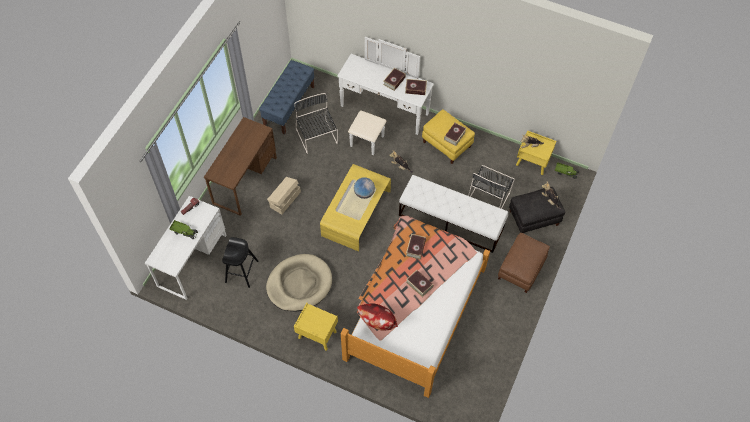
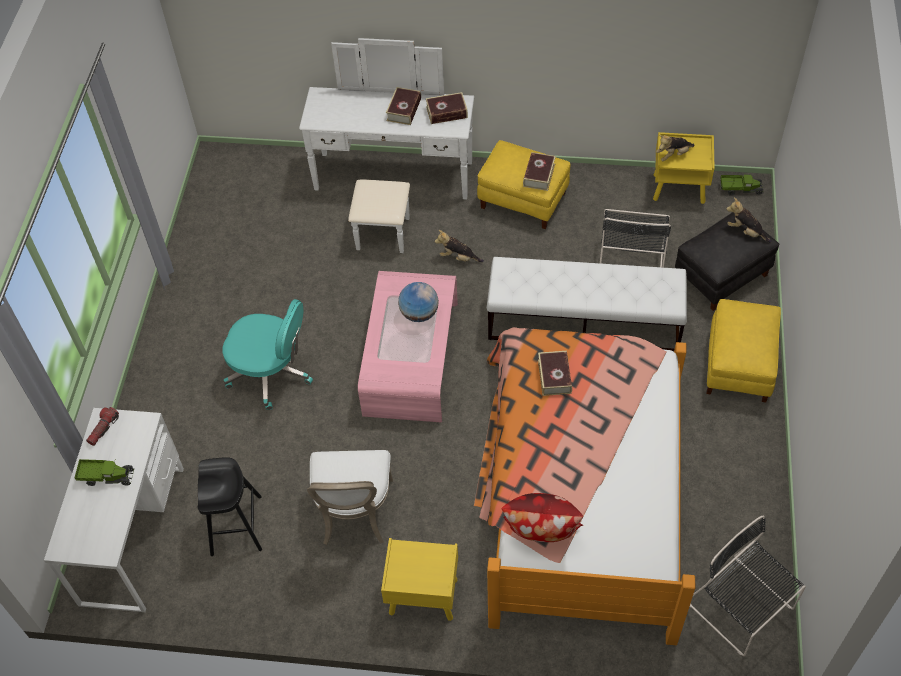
camera: 15 degrees left, 5 degrees down
(245, 180) = (186, 361): brown desk -> none
(284, 199) = (271, 373): beige storage box -> turquoise office chair
(289, 106) = (222, 215): blue bench -> none
(299, 284) = (354, 514): beige dog bed -> white chair
(317, 137) = (291, 252): black chair -> black chair (741, 608)
(356, 213) = (411, 358): yellow coffee table -> pink coffee table
(419, 284) = (589, 438): book -> none
(521, 269) = (739, 366): brown ottoman -> yellow ottoman

